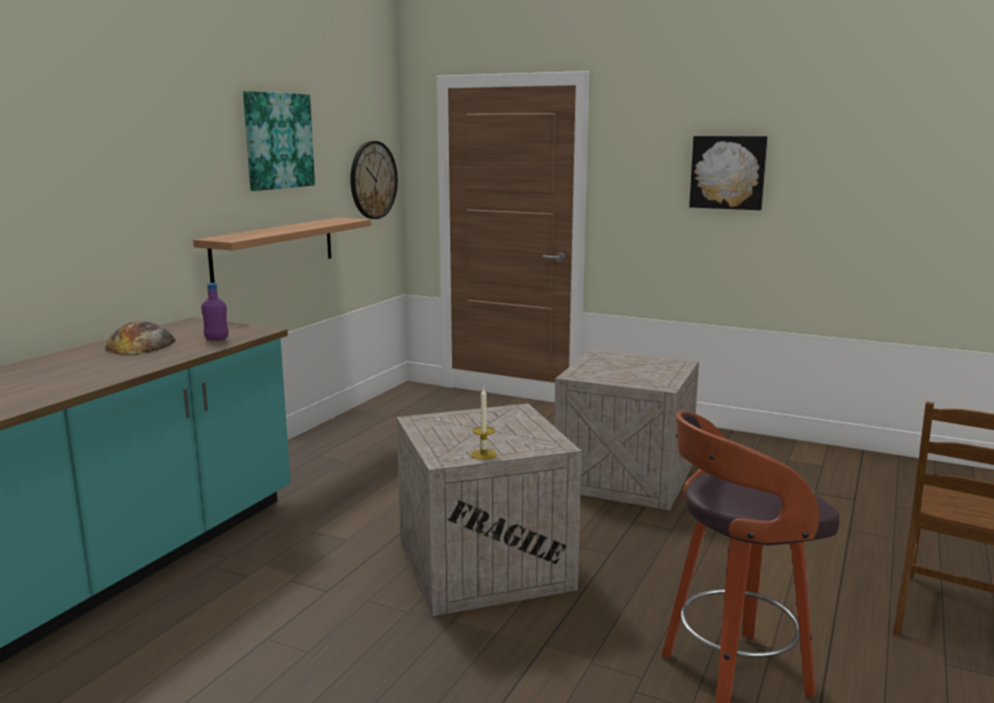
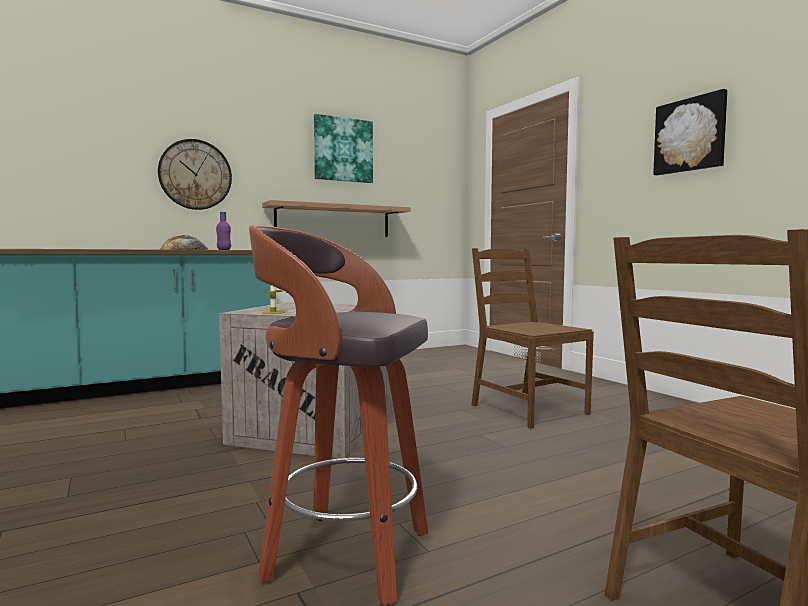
camera: 35 degrees right, 10 degrees down
(373, 180) = (435, 188): wall clock -> wall clock (195, 174)
(623, 476) = (527, 409): crate -> brown chair

